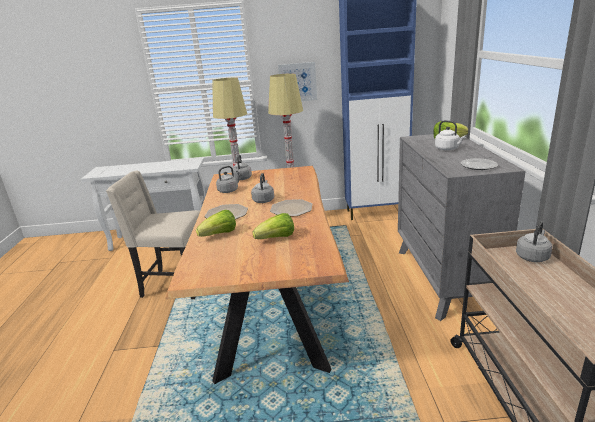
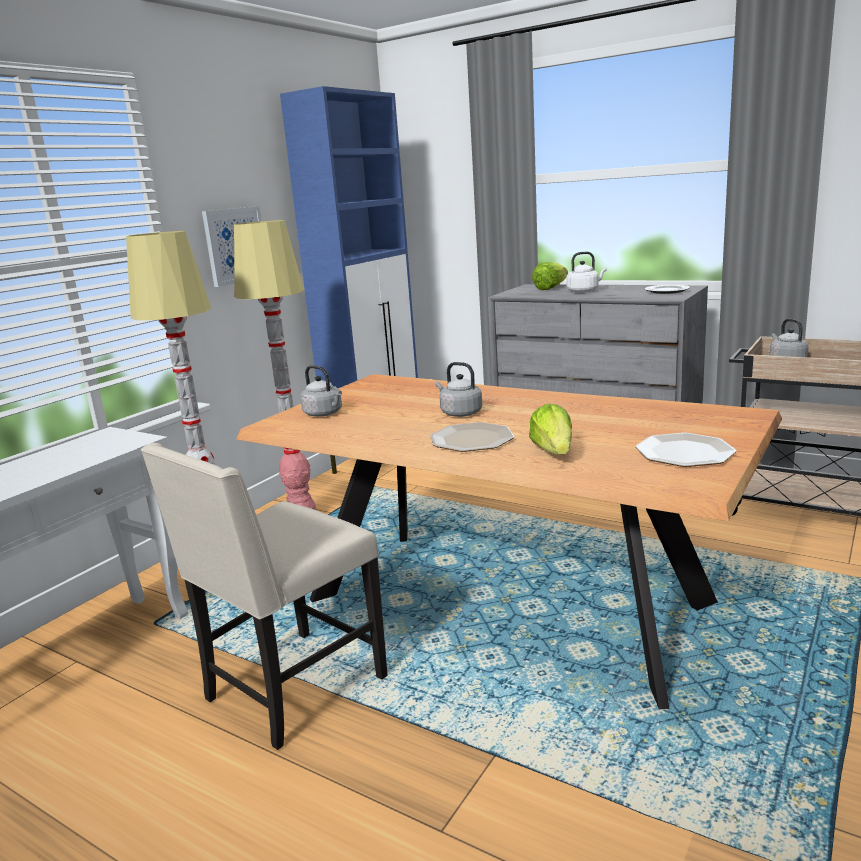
camera: 55 degrees left, 5 degrees down
(229, 190) = (362, 427): grey kettle -> none
(277, 238) = (625, 423): lettuce -> none
(291, 209) = (529, 404): plate -> plate (684, 452)

